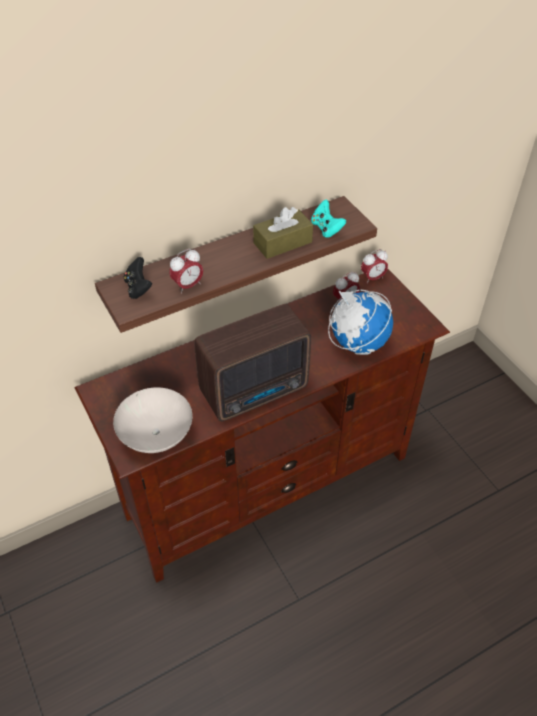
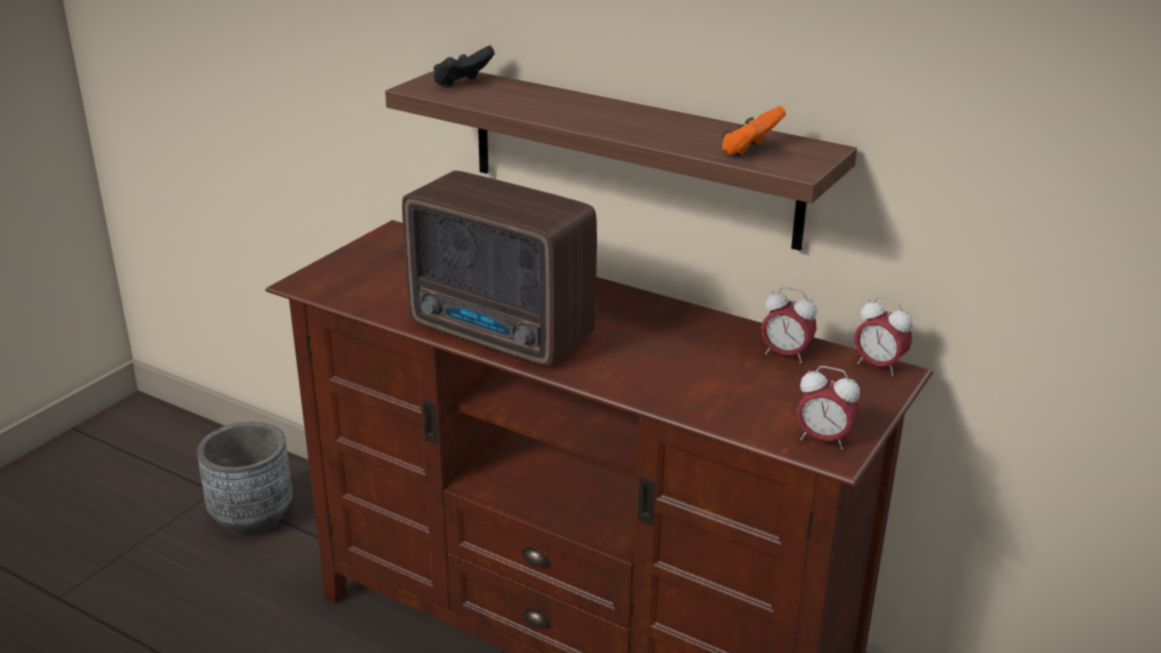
camera: 60 degrees right, 20 degrees down
(53, 597) = (252, 517): none -> grey planter
(156, 434) = (356, 288): white bowl -> none
(188, 286) = (500, 104): alarm clock -> alarm clock (823, 439)
(282, 242) = (670, 132): brown tissue box -> none
(326, 228) = (750, 151): turquoise game controller -> orange game controller
(357, 343) = (701, 391): globe -> none

